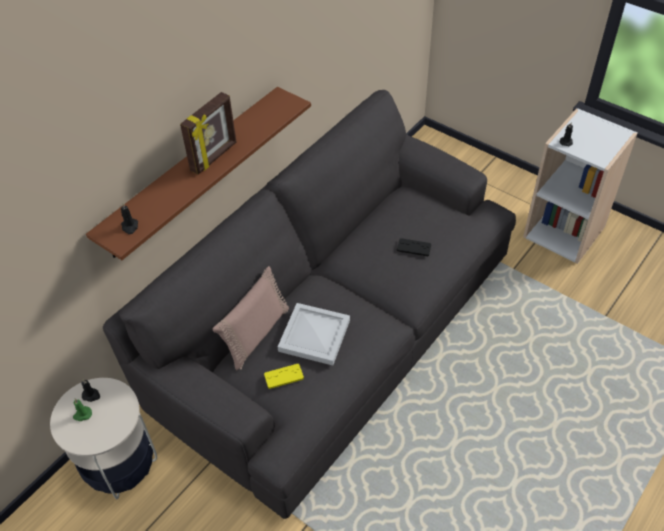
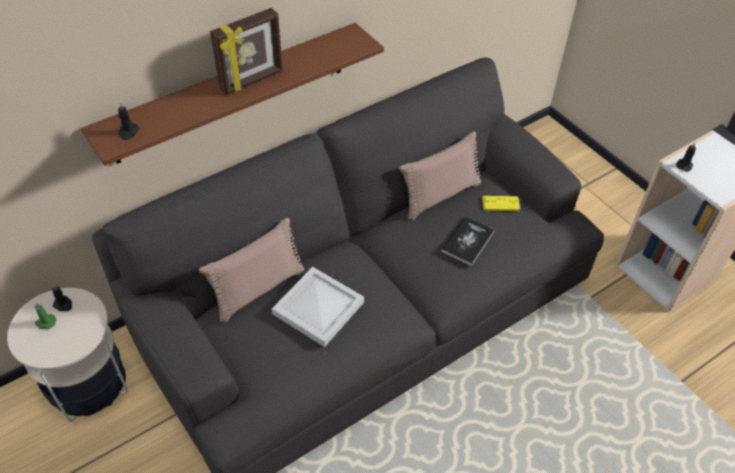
camera: 15 degrees right, 0 degrees up
(284, 376) = (266, 343): yellow game controller -> yellow game controller (500, 204)
(375, 216) = (439, 195): none -> beige pillow
(414, 248) = (467, 241): black game controller -> book

